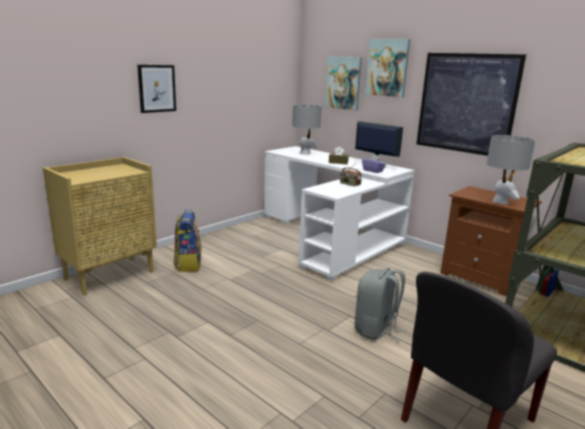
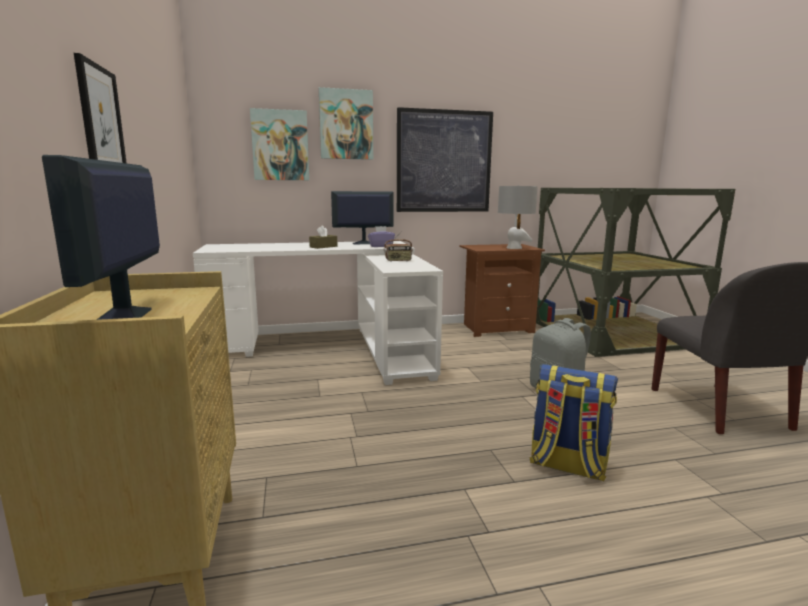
camera: 55 degrees left, 5 degrees down
(89, 174) = (123, 316): none -> monitor
(188, 264) = (256, 455): backpack -> backpack (567, 465)
(305, 153) = (252, 247): grey table lamp -> none

